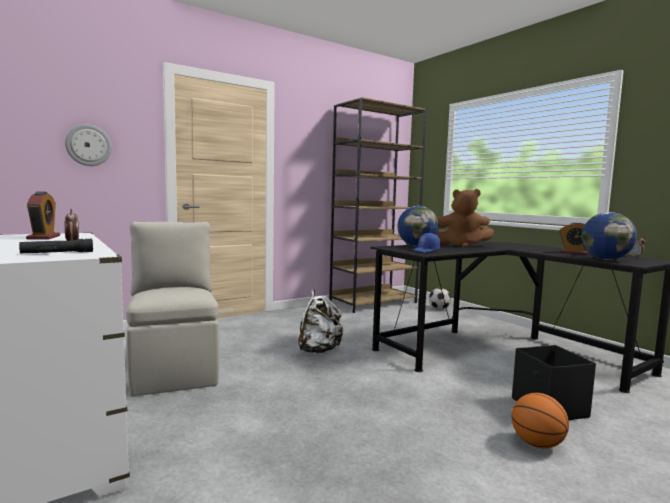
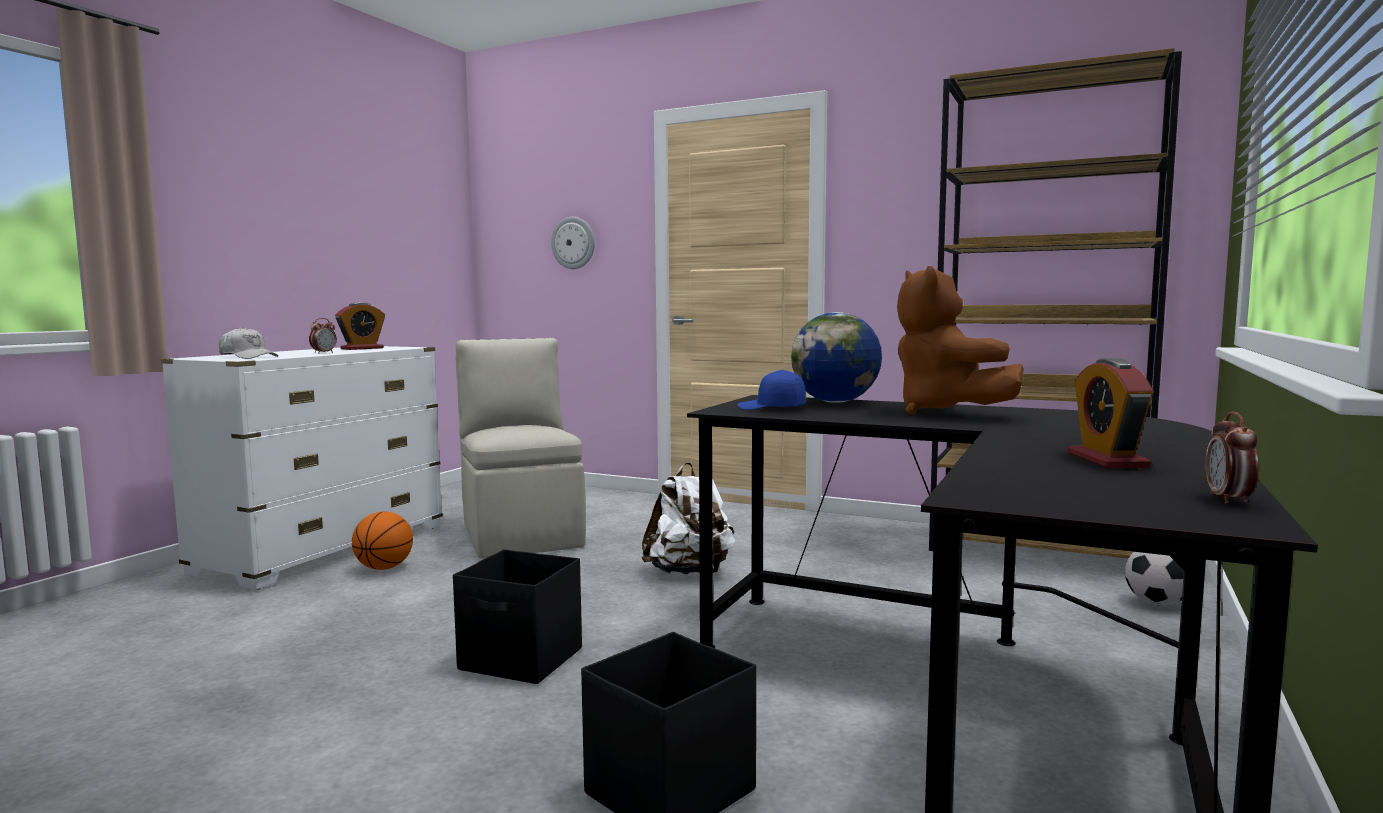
camera: 60 degrees right, 0 degrees up
(57, 253) = (248, 357): black flashlight -> white cap
(175, 369) = (521, 534): beige chair -> beige chair turned 60 degrees counterclockwise
(396, 409) = (522, 660): none -> black storage box
(537, 444) = (482, 789): basketball -> basketball (384, 568)
(605, 259) = (1017, 479): globe -> none

